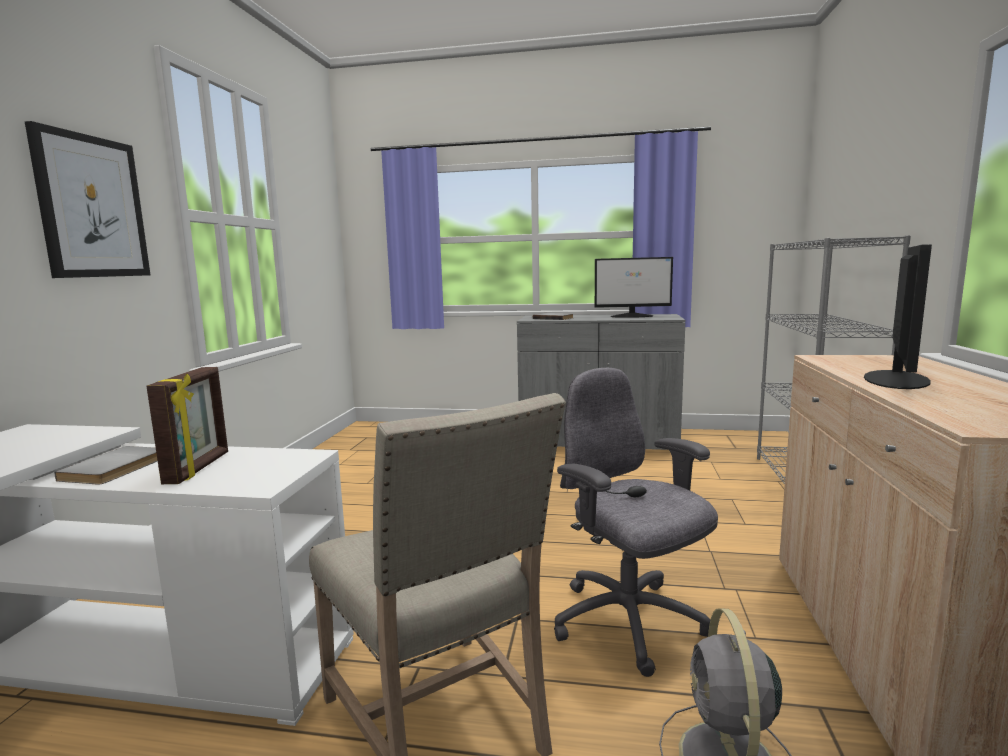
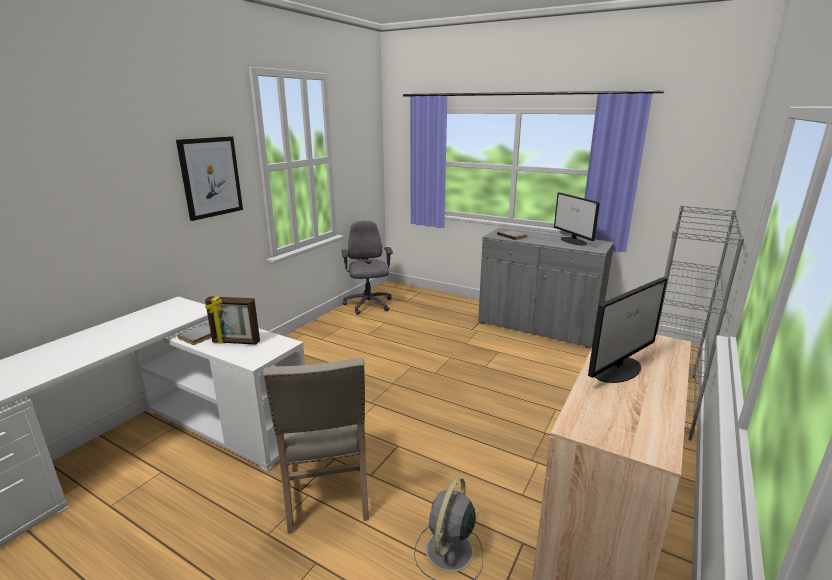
camera: 20 degrees right, 10 degrees up
(199, 468) = (236, 342): picture frame -> picture frame turned 75 degrees clockwise
(628, 624) = (455, 466): grey office chair -> grey office chair (368, 305)
(632, 316) = (573, 241): monitor -> monitor turned 45 degrees clockwise

